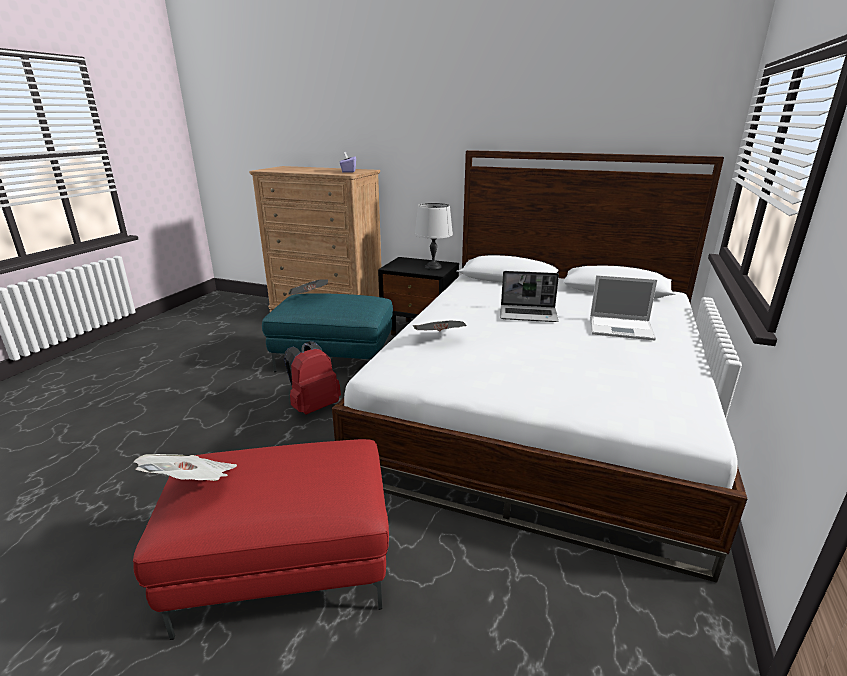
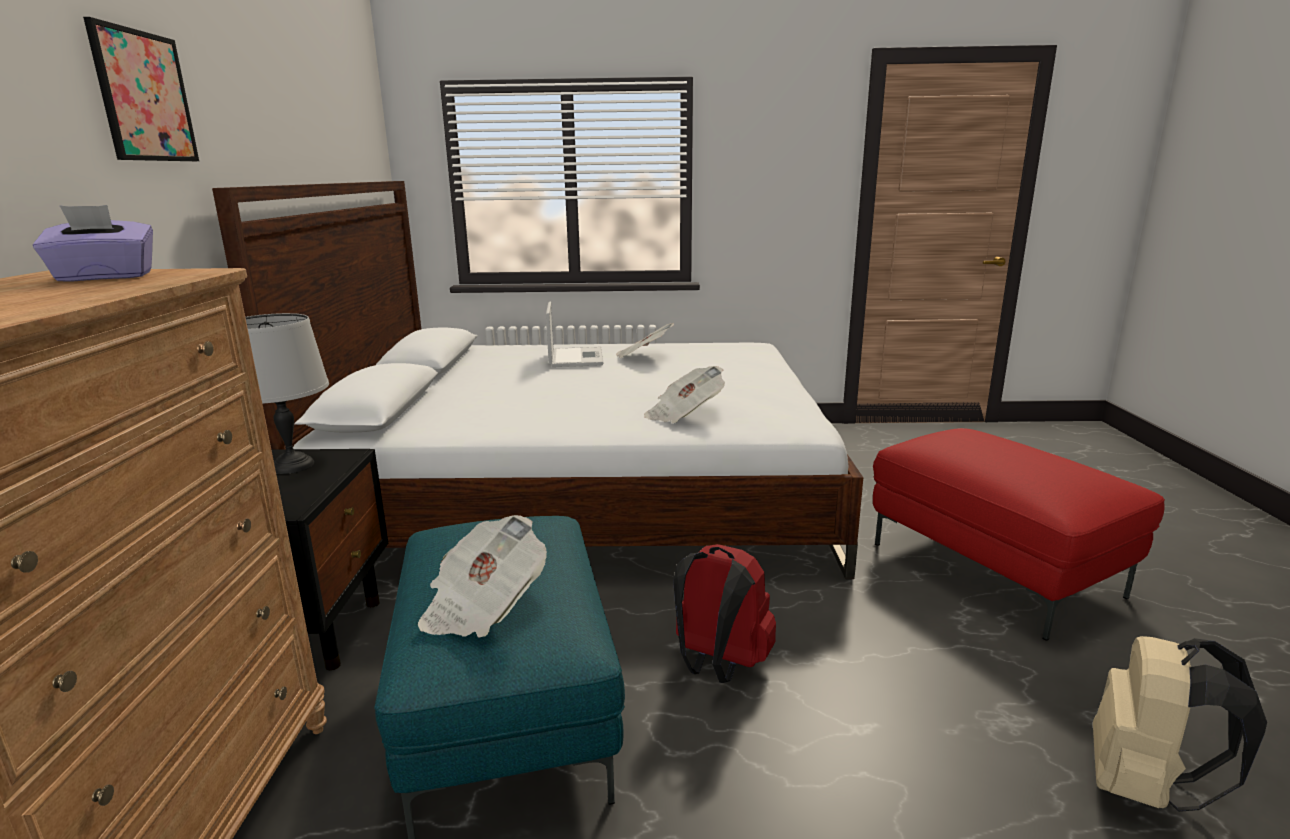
camera: 110 degrees left, 5 degrees down
(116, 493) = (1144, 786): none -> beige backpack
(193, 484) = (1086, 478): newspaper -> newspaper (643, 357)
(446, 114) = (144, 96): none -> picture
(529, 315) = (559, 387): laptop -> none

